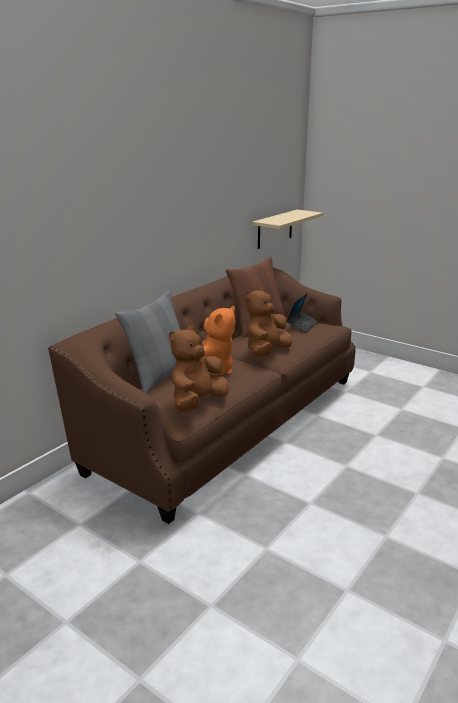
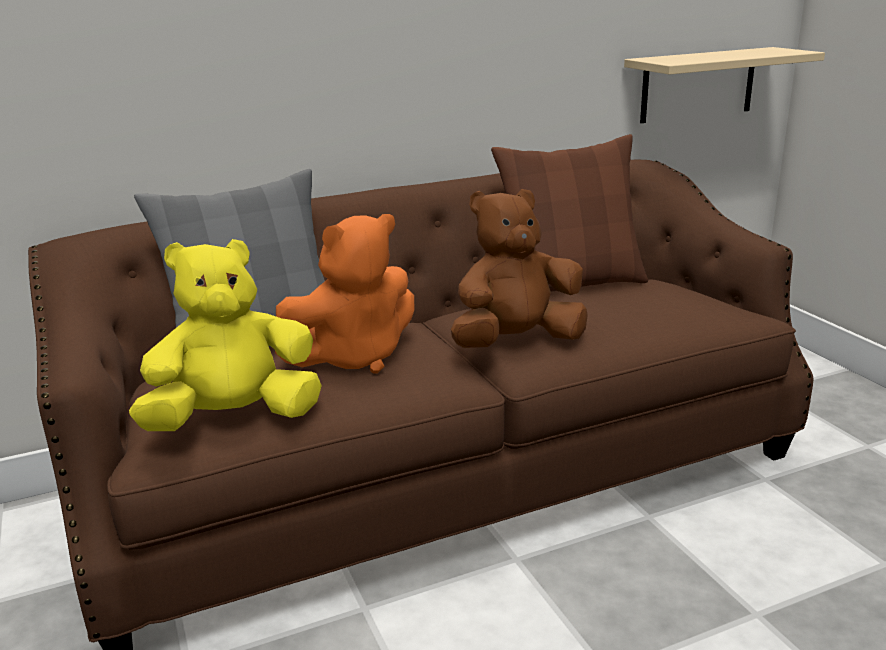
camera: 30 degrees right, 0 degrees up
(197, 402) = (235, 418): brown plush toy -> yellow plush toy
(302, 325) = (666, 299): laptop -> none

